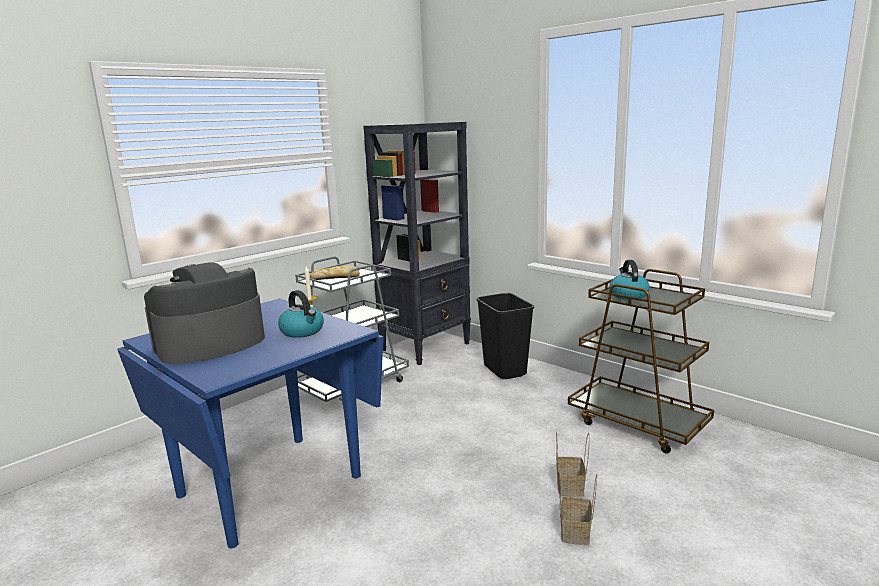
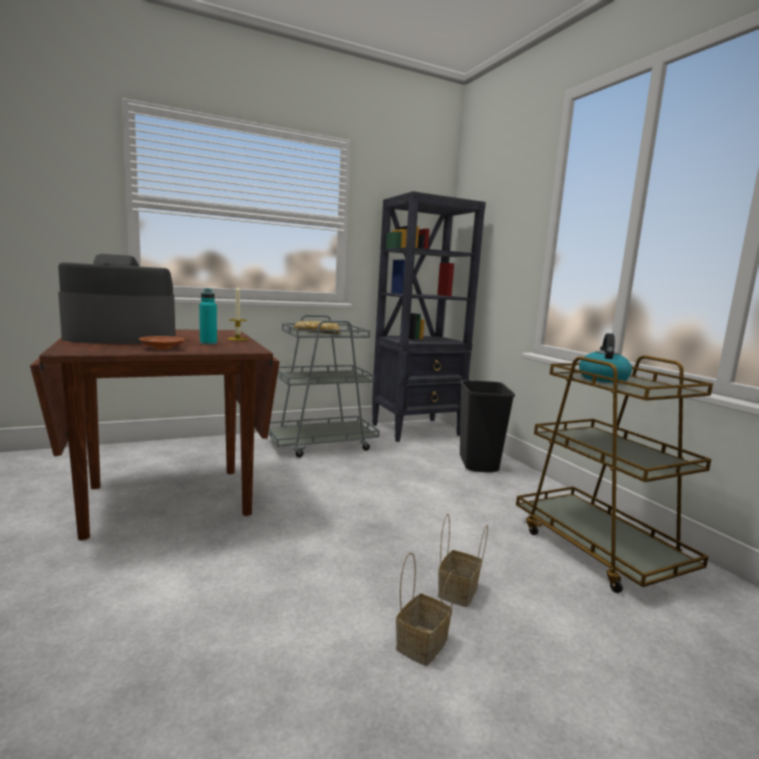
camera: 20 degrees right, 5 degrees down
(271, 486) = (168, 500): blue dining table -> brown dining table
(279, 350) = (162, 348): none -> brown plate
(303, 331) = (208, 343): kettle -> turquoise bottle

